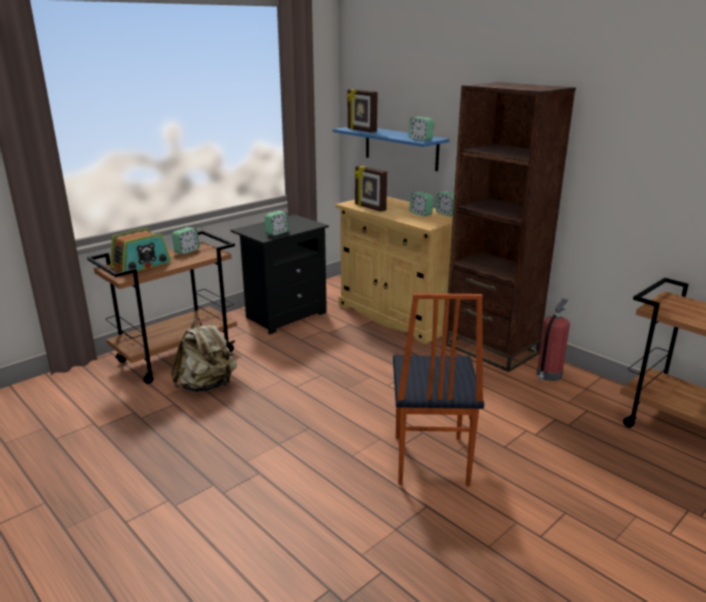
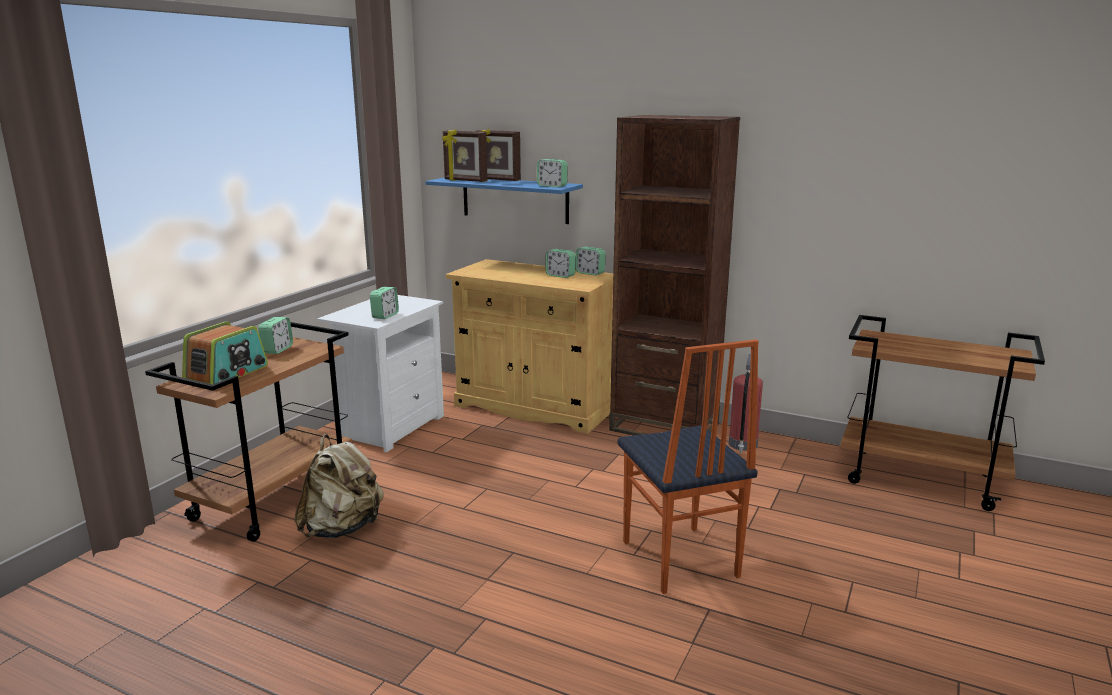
camera: 20 degrees left, 5 degrees down
(284, 315) = (390, 427): black nightstand -> white nightstand
(369, 208) = (493, 274): picture frame -> picture frame (498, 180)

